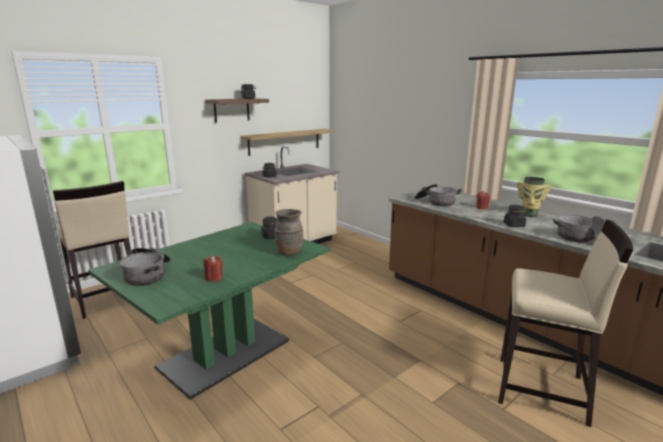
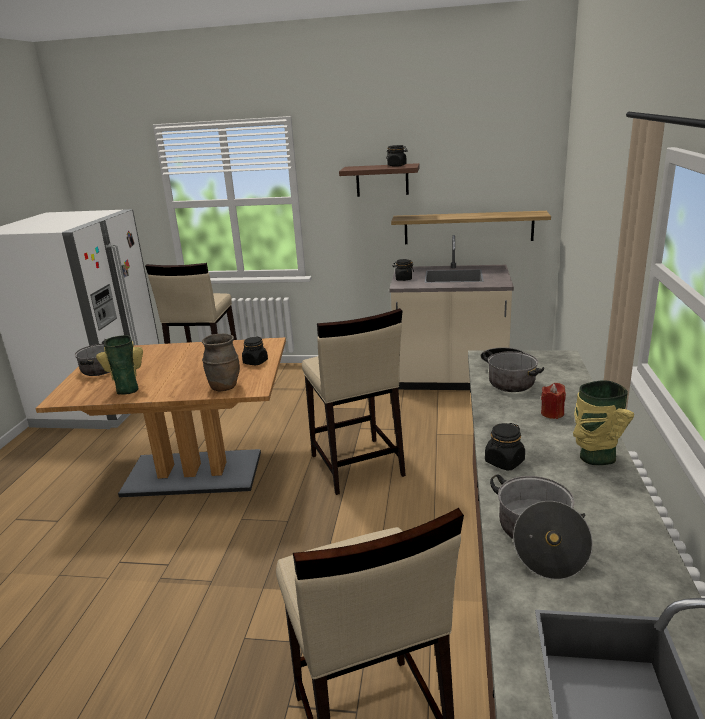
camera: 50 degrees right, 5 degrees up
(214, 278) = (128, 388): red candle -> vase
(225, 354) = (193, 474): green dining table -> brown dining table
(325, 300) = (356, 466): none -> beige stool

